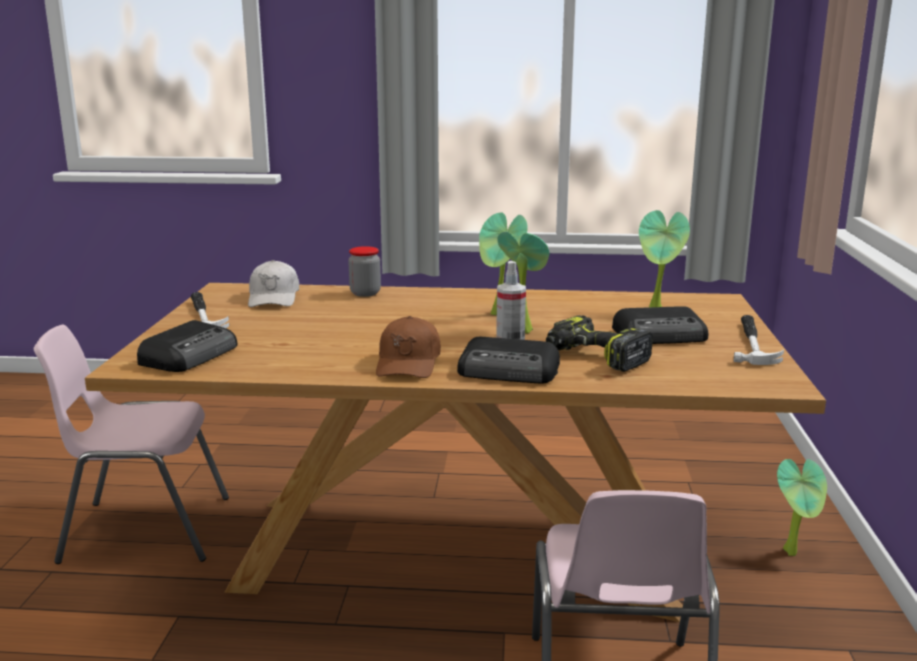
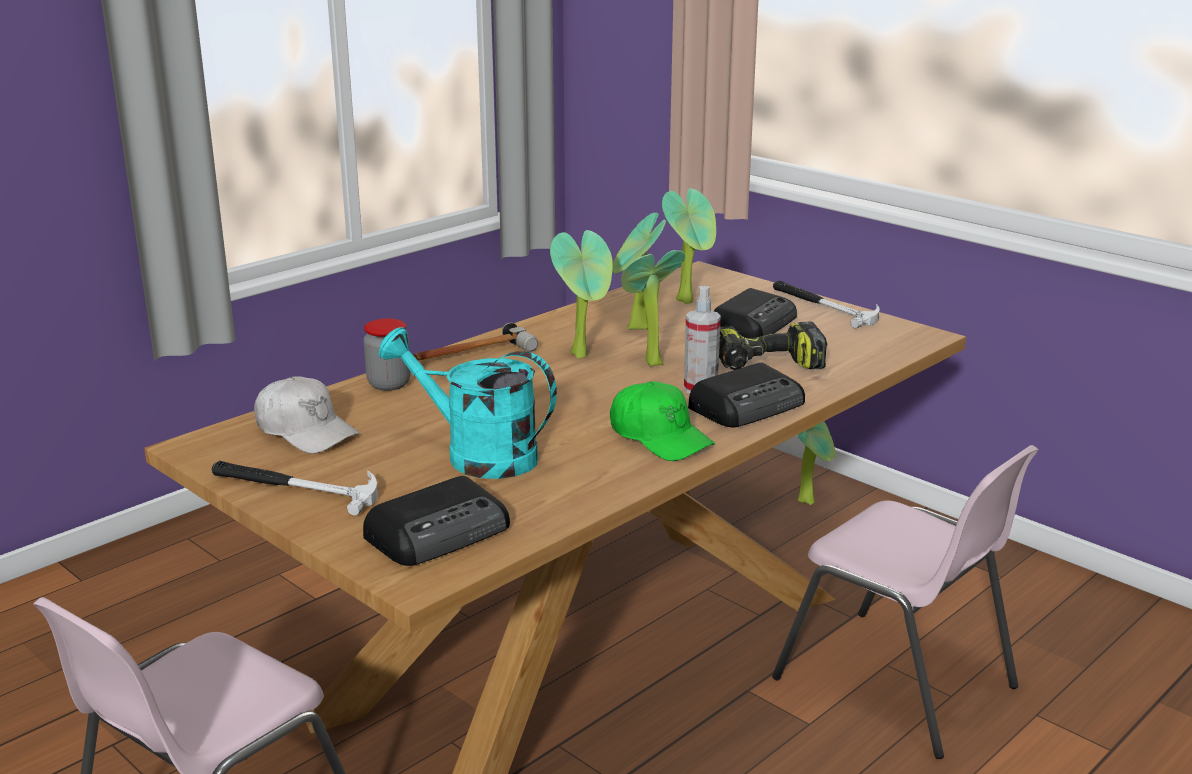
camera: 50 degrees left, 5 degrees up
(190, 355) = (441, 532): radio -> radio turned 75 degrees clockwise
(303, 334) = (477, 455): none -> turquoise watering can
(408, 363) = (659, 437): brown cap -> green cap
(444, 294) = (473, 354): none -> hammer
(571, 313) = (636, 329): none -> potted plant

